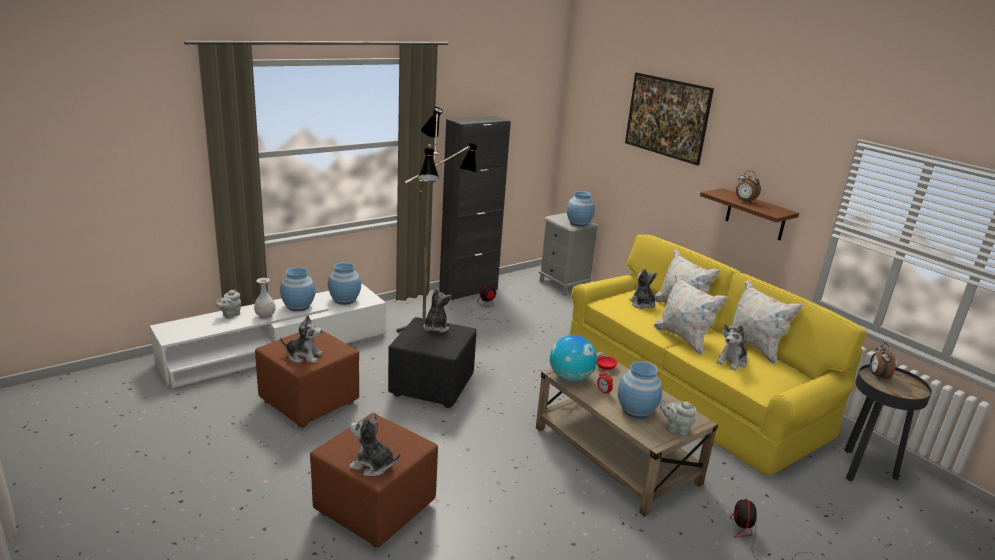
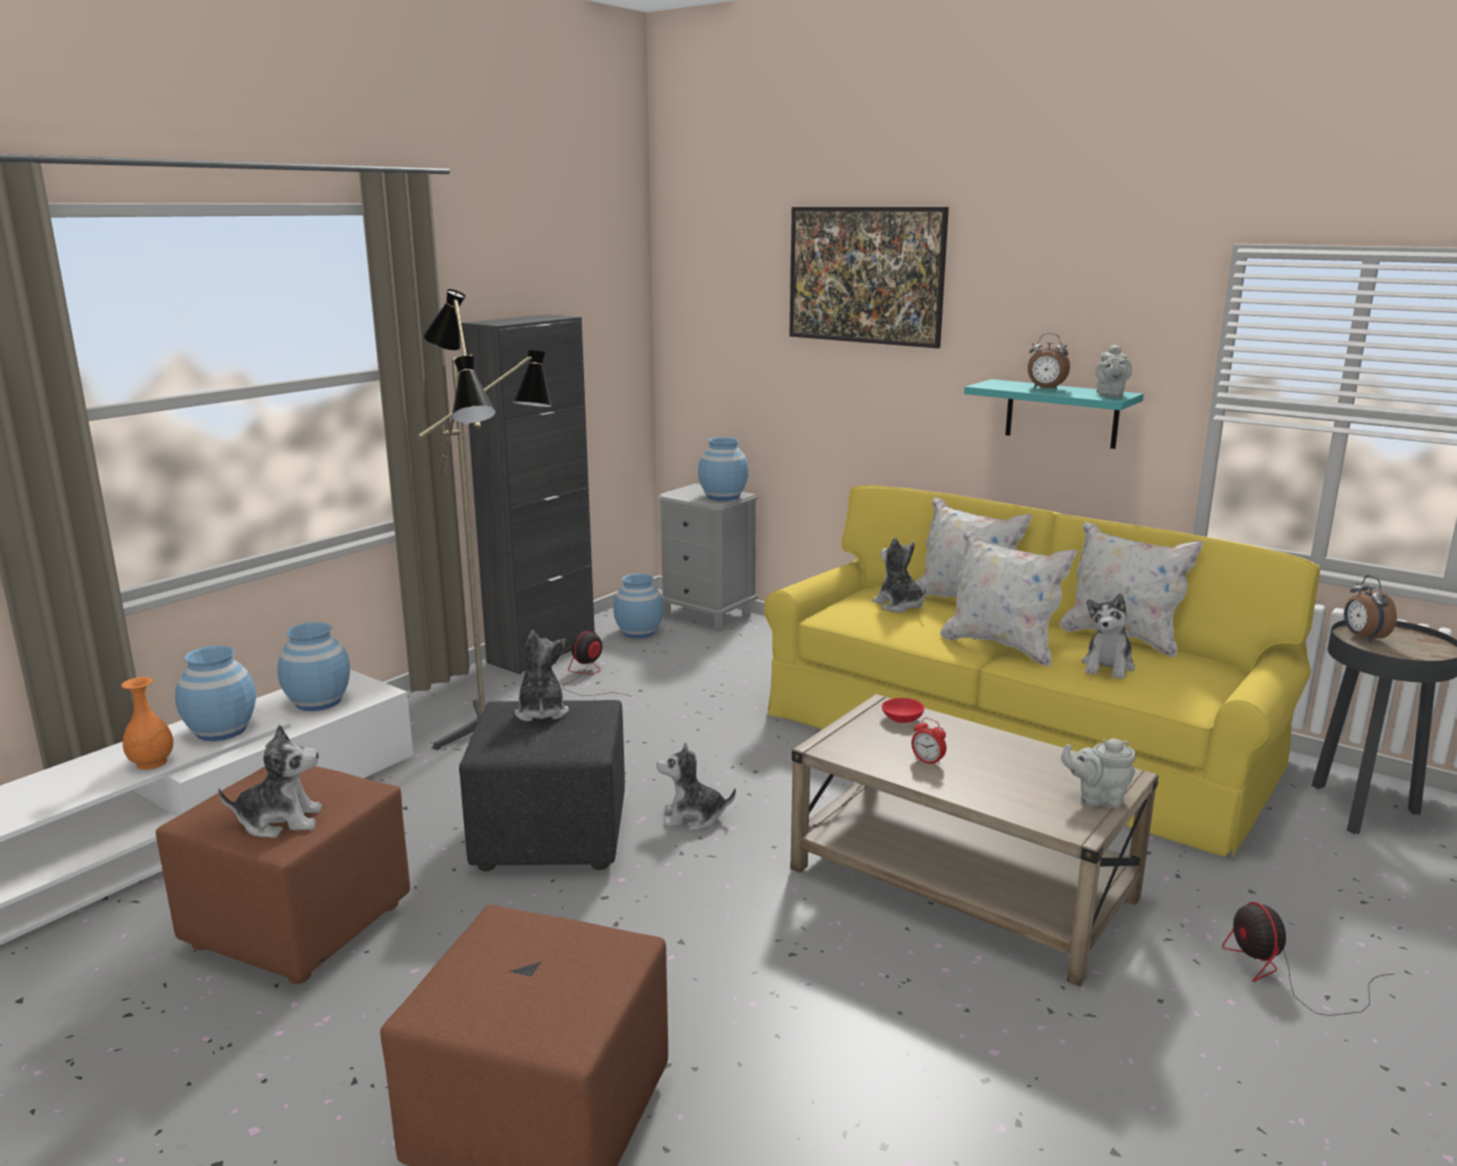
camera: 15 degrees left, 5 degrees down
(230, 315) = (66, 776): grey teapot -> grey teapot (1110, 395)
(265, 316) = (151, 763): white vase -> orange vase
(372, 465) = (545, 1020): plush toy -> plush toy (693, 818)
(570, 378) = (853, 750): globe -> none
(636, 410) = (1006, 781): blue vase -> blue vase (638, 632)
(755, 215) = (1061, 414): brown shelf -> turquoise shelf

